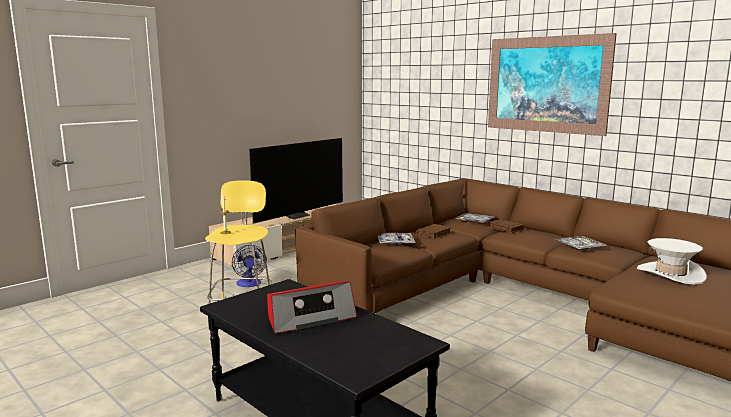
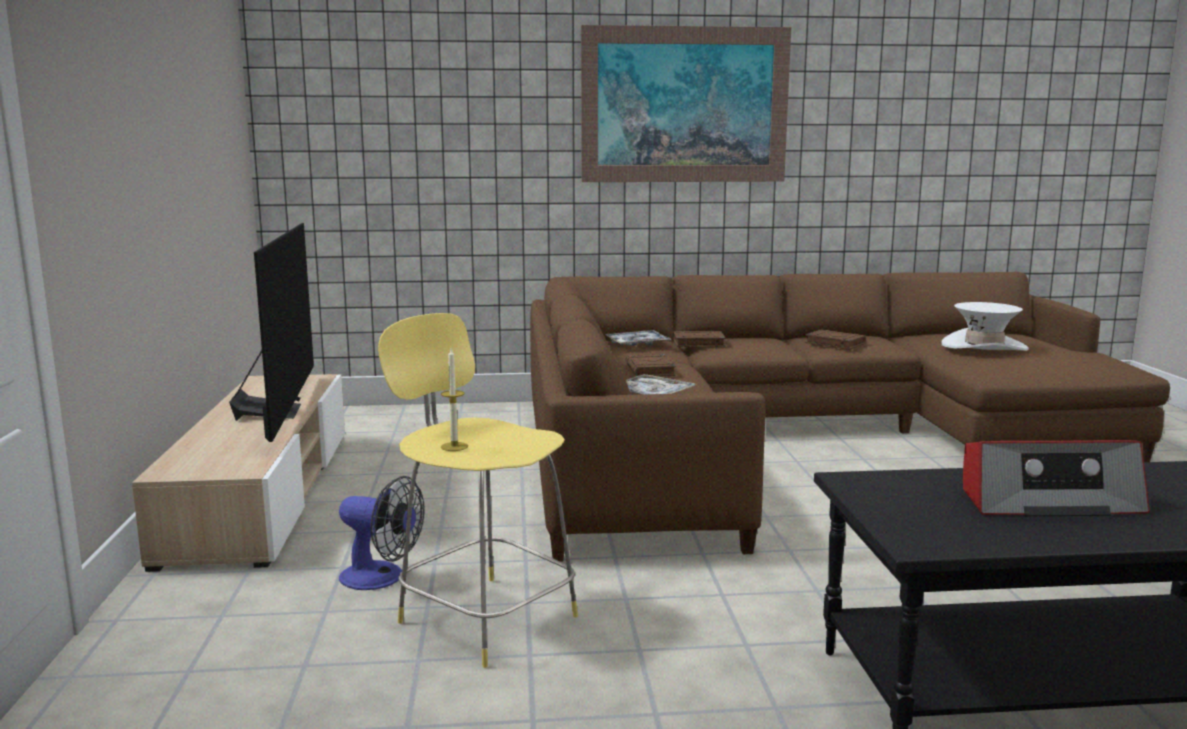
camera: 50 degrees left, 0 degrees up
(310, 318) = (1047, 501): radio -> radio turned 75 degrees clockwise
(580, 247) = (834, 343): tray -> brown book

